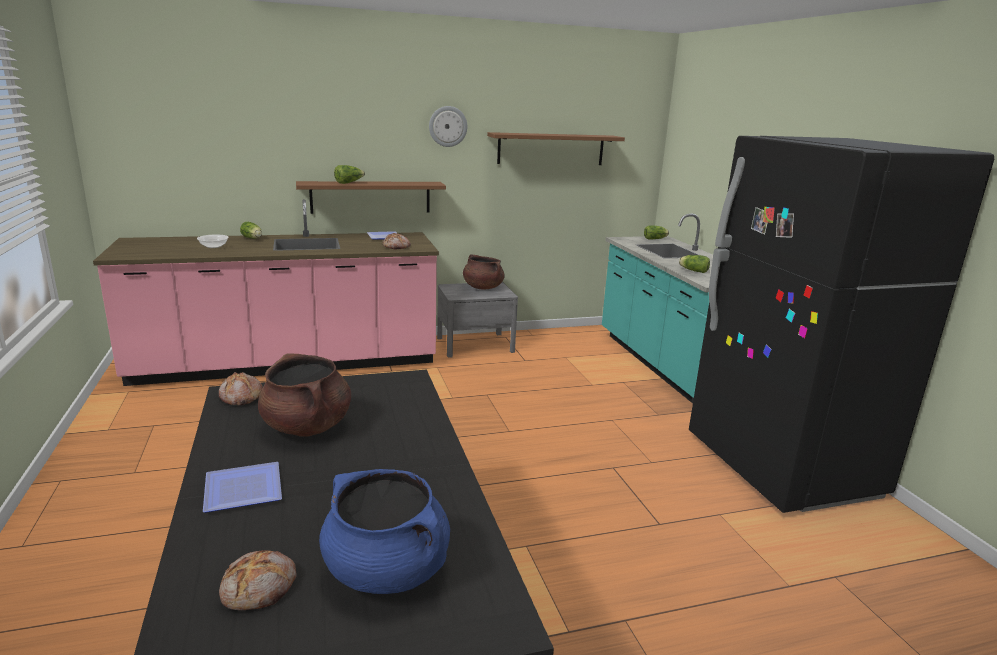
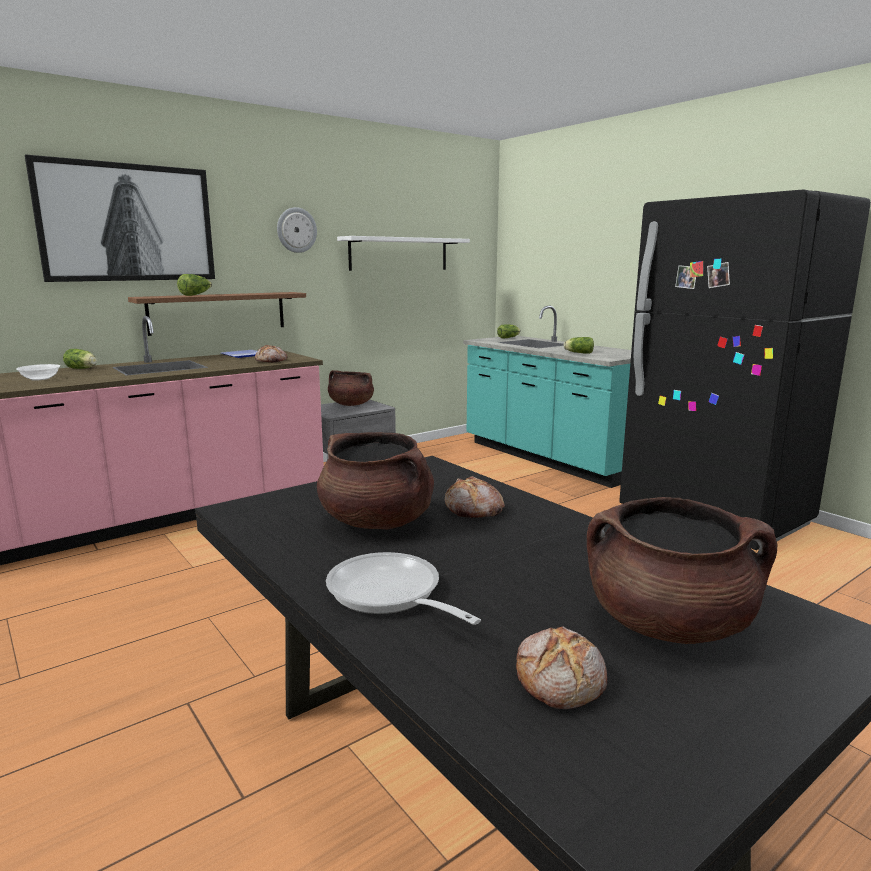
camera: 20 degrees left, 5 degrees down
(240, 397) = (253, 510): bread -> bread (473, 509)
(240, 492) = (389, 595): plate -> frying pan
(299, 120) = (128, 223): none -> picture
(387, 570) = (668, 624): blue cooking pot -> brown cooking pot
(551, 149) = (399, 254): brown shelf -> white shelf

